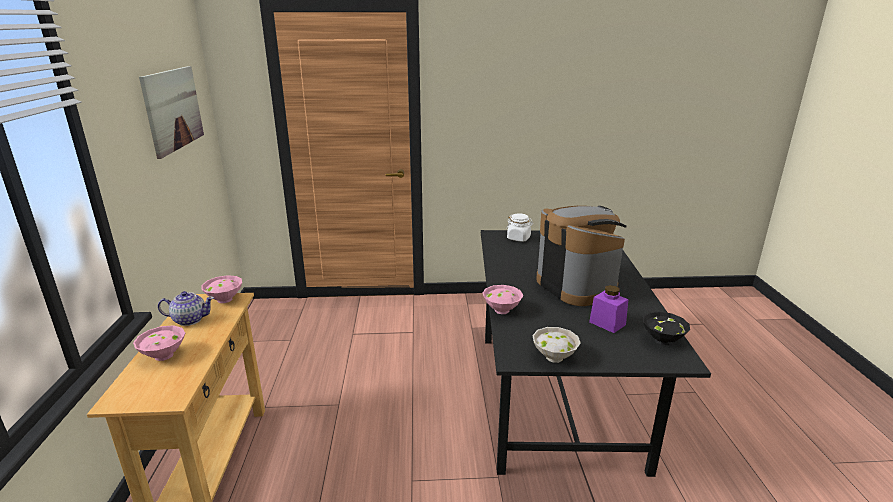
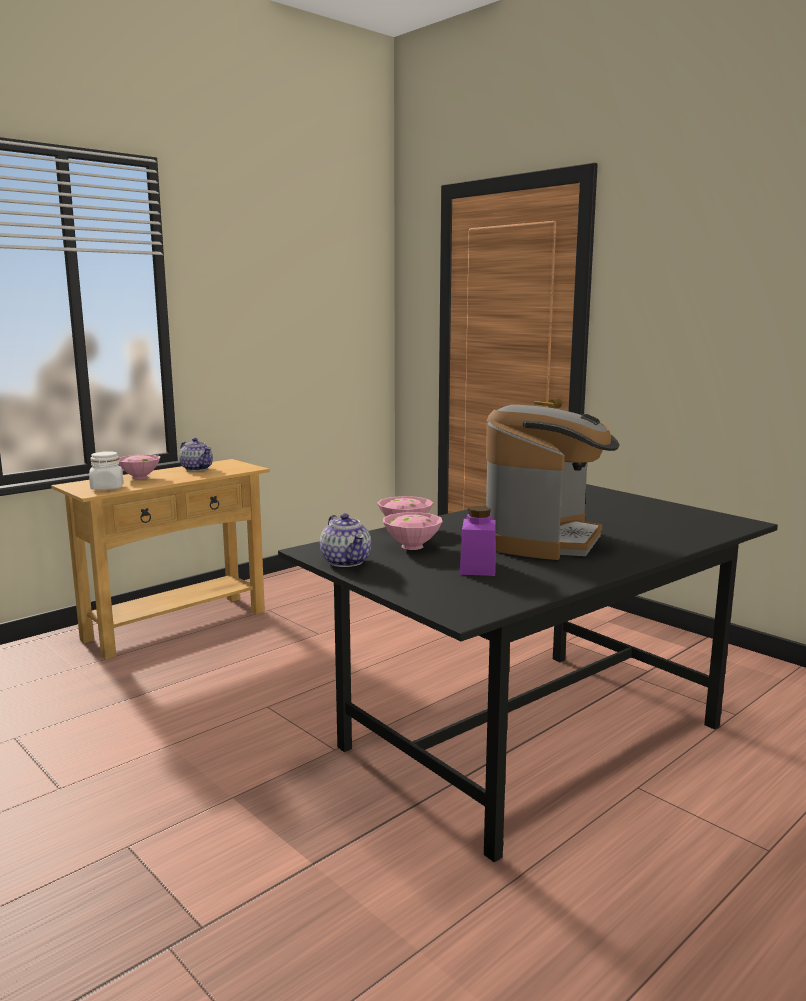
camera: 50 degrees right, 10 degrees down
(173, 109) = (312, 293): picture -> none
(226, 299) = (243, 466): pink bowl -> pink bowl (413, 546)
(518, 238) = (609, 498): white jar -> white jar (107, 488)
(553, 356) = (346, 561): white bowl -> teapot
(661, 340) = (494, 597): black bowl -> none

